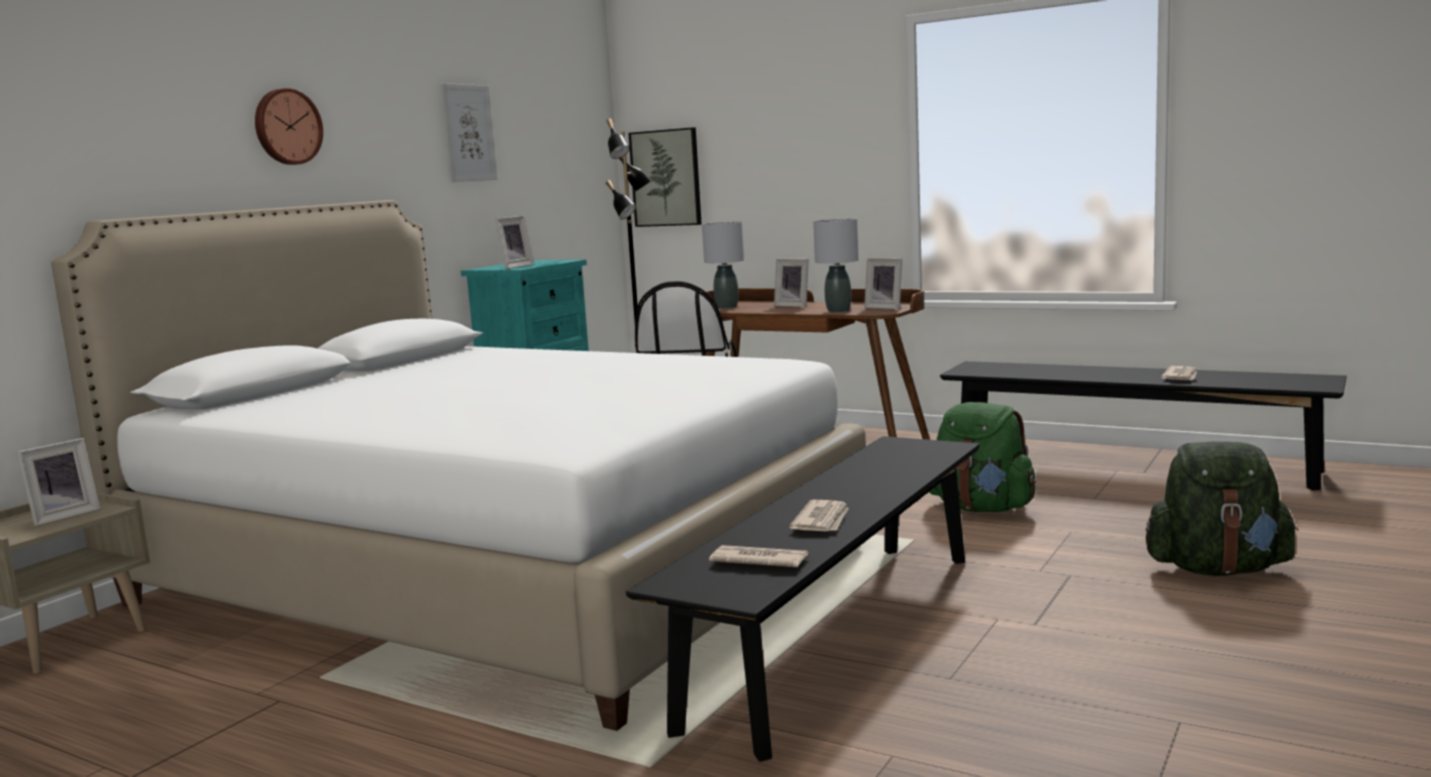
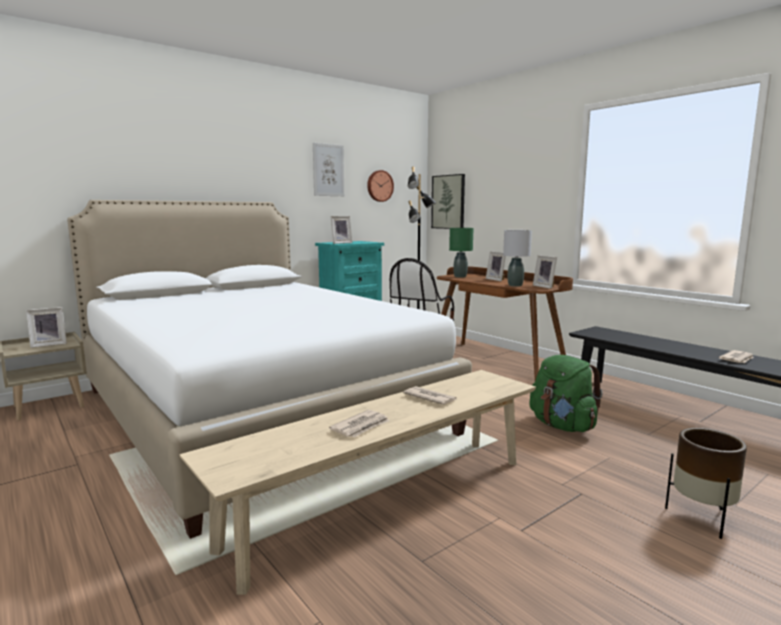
camera: 20 degrees right, 0 degrees up
(286, 127) = (213, 160): wall clock -> wall clock (379, 186)
(726, 307) = (460, 276): grey table lamp -> green table lamp
(758, 561) = (280, 450): newspaper -> newspaper (429, 398)
(839, 634) = (386, 501): black bench -> beige bench
(1218, 569) = (702, 518): green backpack -> brown planter

